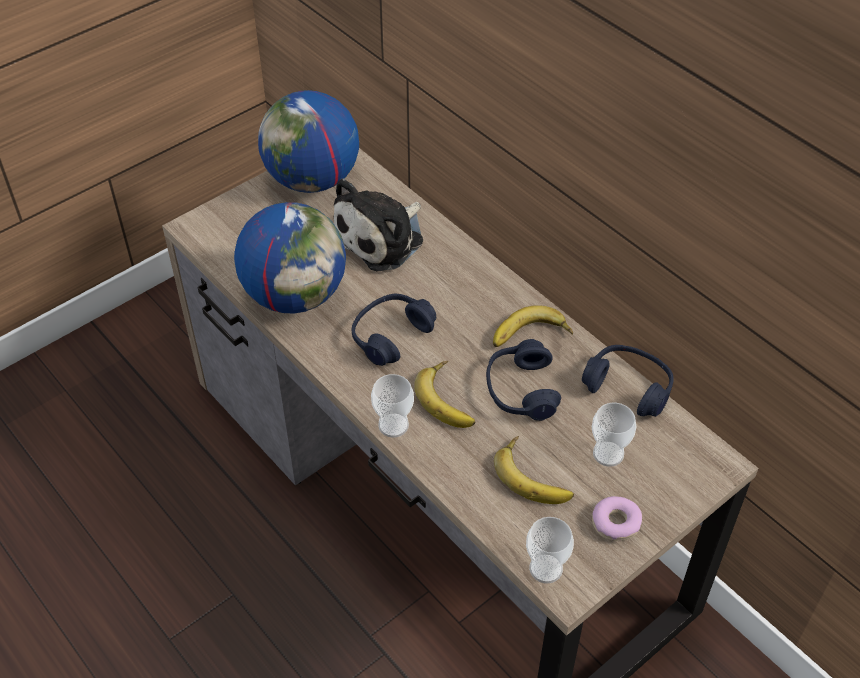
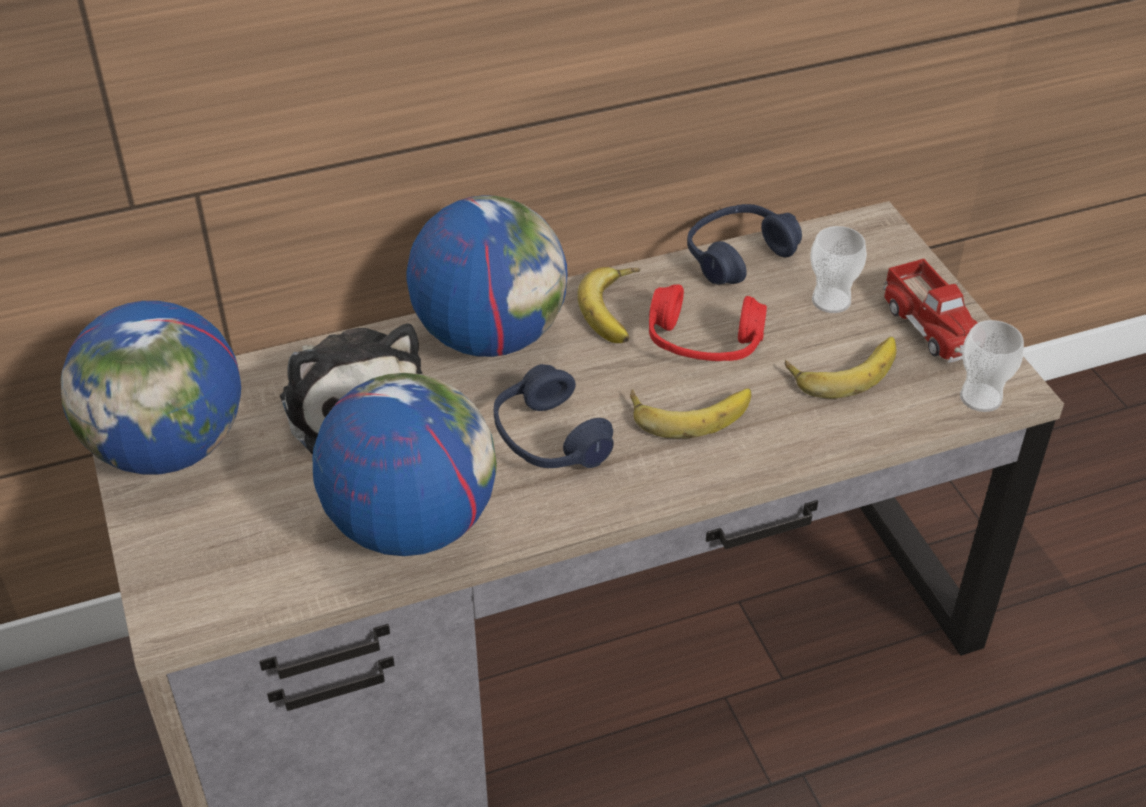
camera: 70 degrees left, 5 degrees down
(393, 425) = (712, 476): cup -> none
(471, 281) = (490, 336): none -> globe
(520, 390) = (703, 343): blue headphones -> red headphones
(616, 523) = (932, 324): donut -> toy truck

